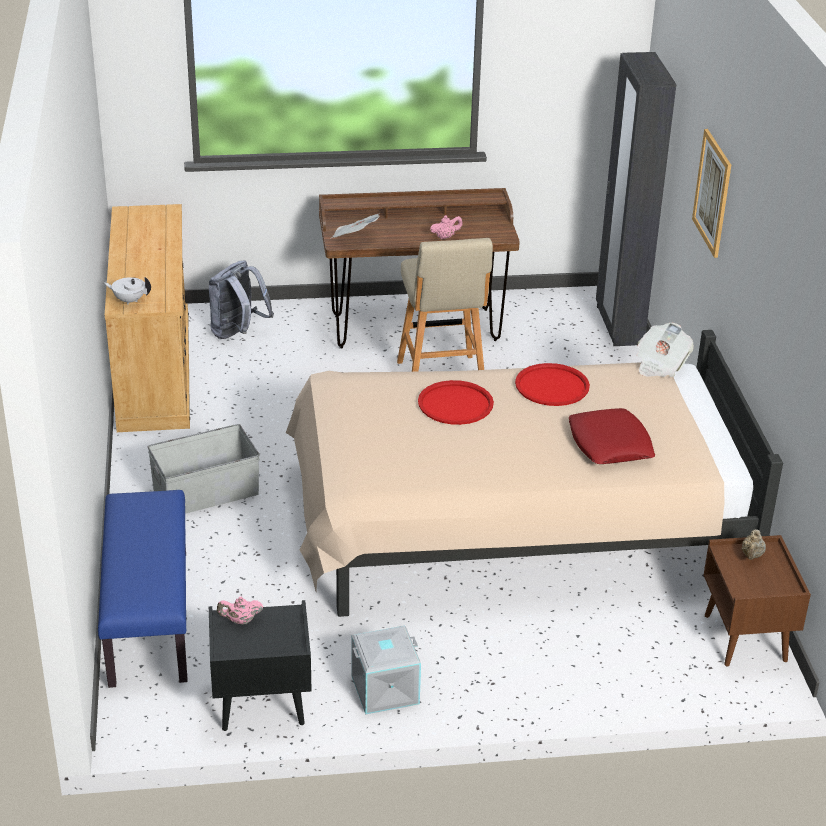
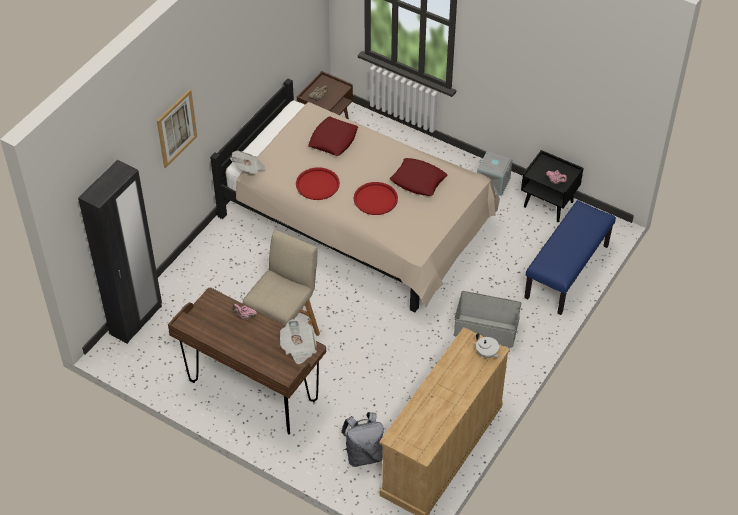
camera: 140 degrees left, 15 degrees up
(426, 451) = (418, 180): none -> red pillow

